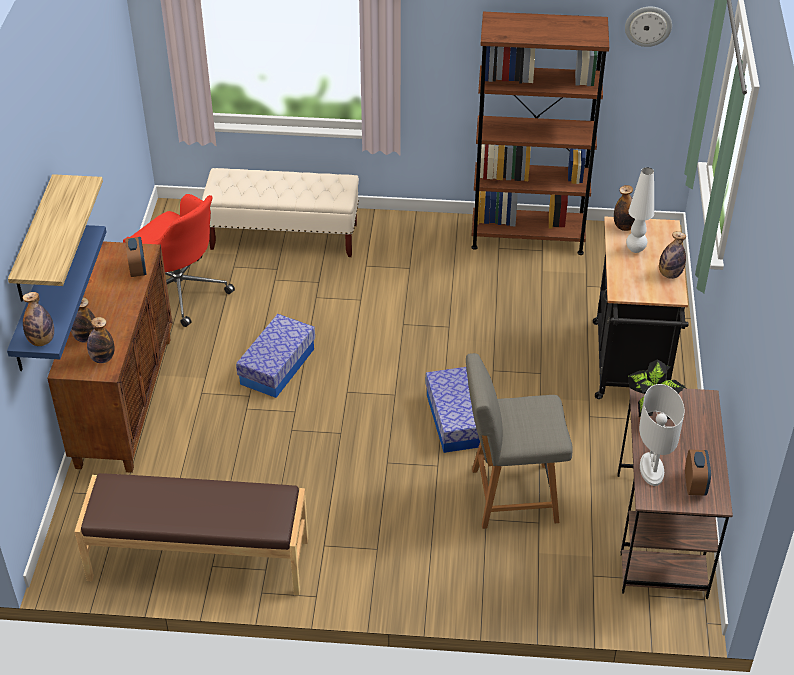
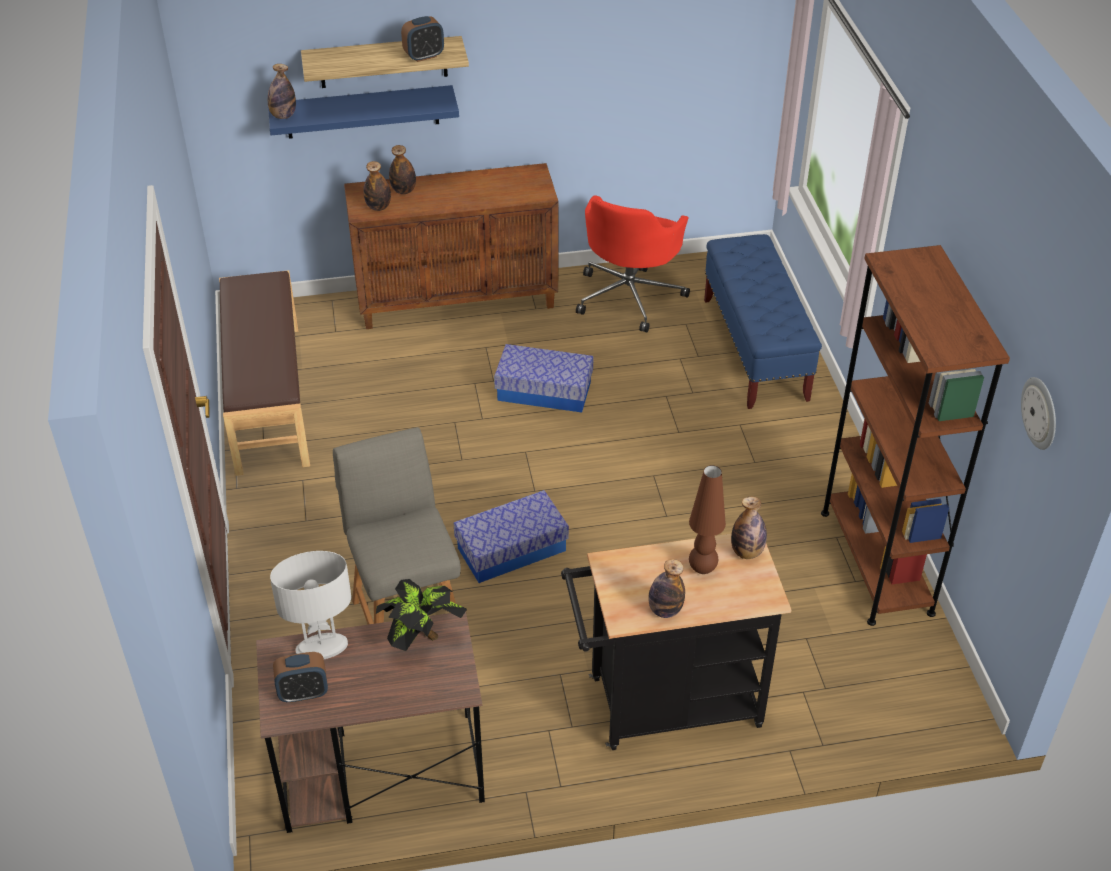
camera: 75 degrees right, 0 degrees up
(138, 270) = (512, 196): alarm clock -> alarm clock (424, 56)
(284, 237) = (755, 350): beige bench -> blue bench
(635, 250) = (702, 569): white table lamp -> brown table lamp

